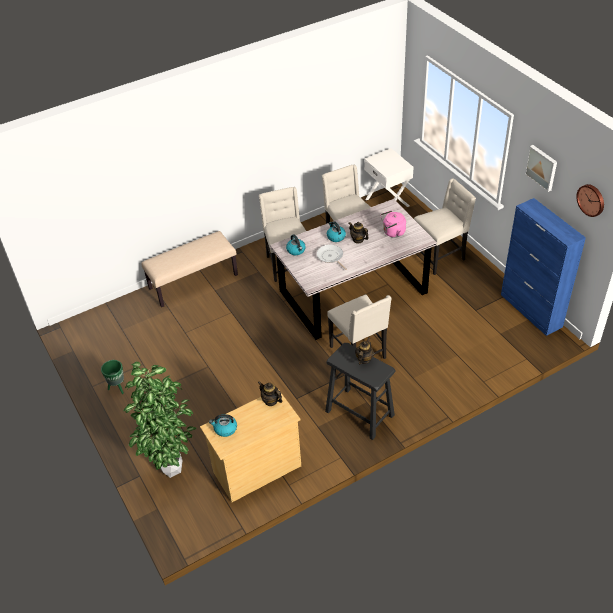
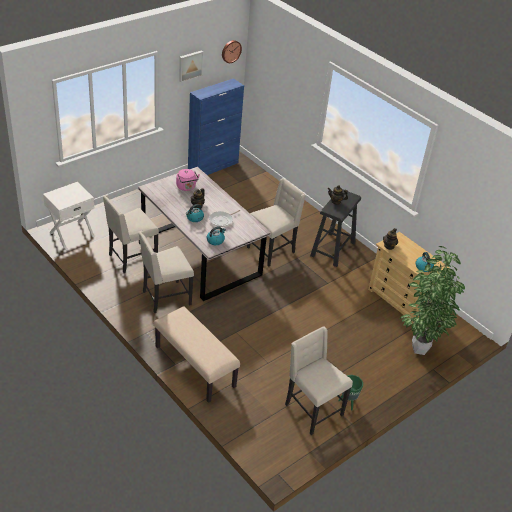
camera: 105 degrees left, 5 degrees down
(440, 257) = (152, 206): beige chair -> beige chair (312, 410)

